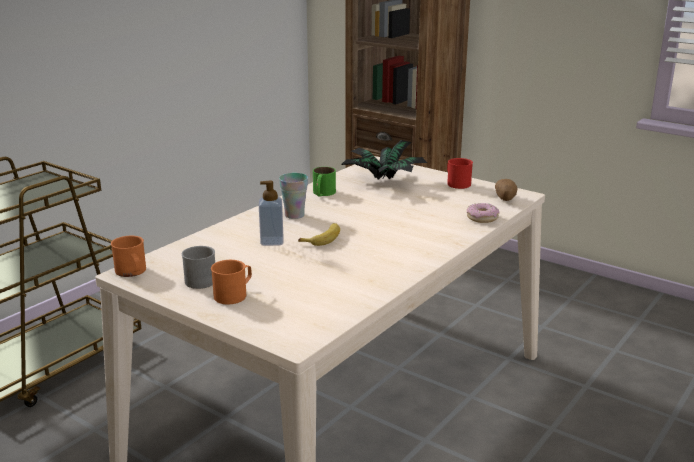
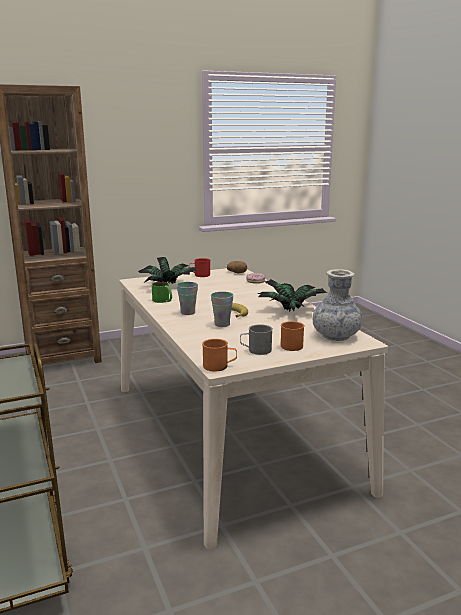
camera: 60 degrees left, 5 degrees down
(272, 241) = (222, 324): soap dispenser -> cup
(300, 317) = (336, 336): none -> vase
(378, 268) = (292, 310): none -> potted plant

